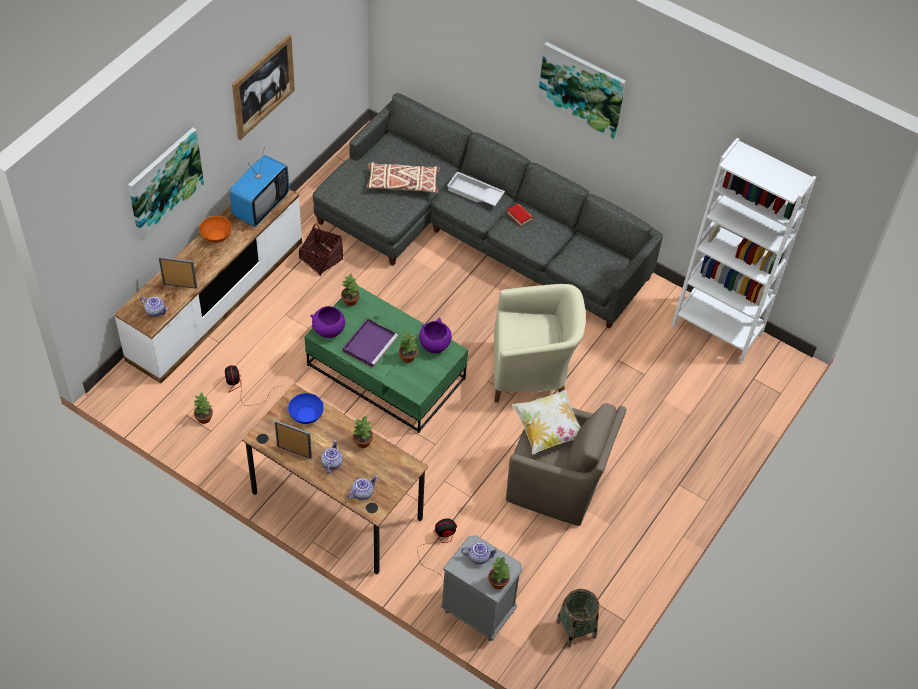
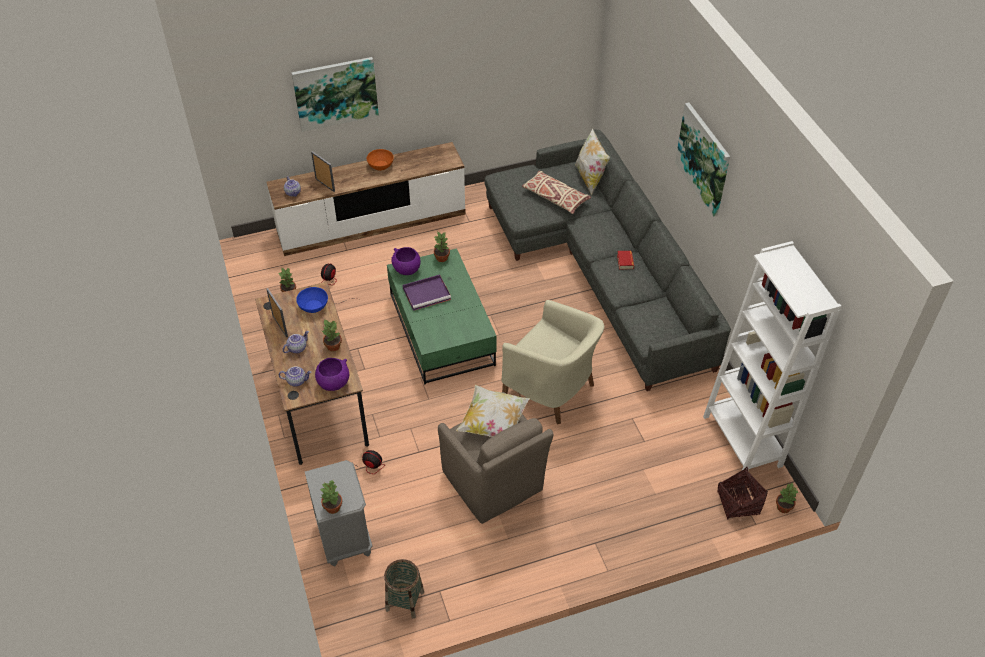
camera: 40 degrees right, 5 degrees down
(261, 206) = (429, 161): television -> none
(263, 86) = (461, 60): picture -> none
(321, 259) = (468, 231): basket -> basket (738, 503)
(407, 357) = (445, 317): potted plant -> potted plant (783, 507)
(416, 147) = (590, 178): none -> pillow
(434, 345) = (473, 319): purple bowl -> purple bowl (333, 383)
(474, 193) = (604, 229): white tray -> none
(479, 556) = (338, 479): teapot -> none

